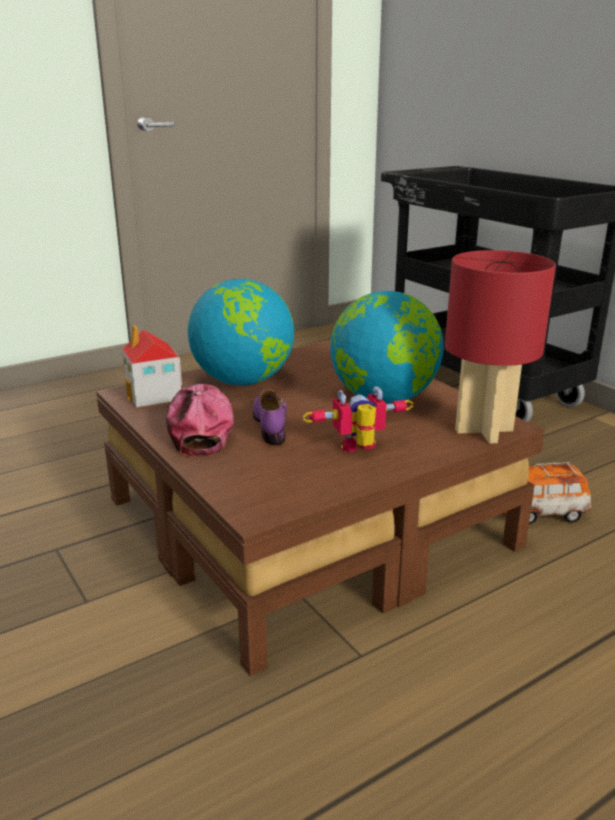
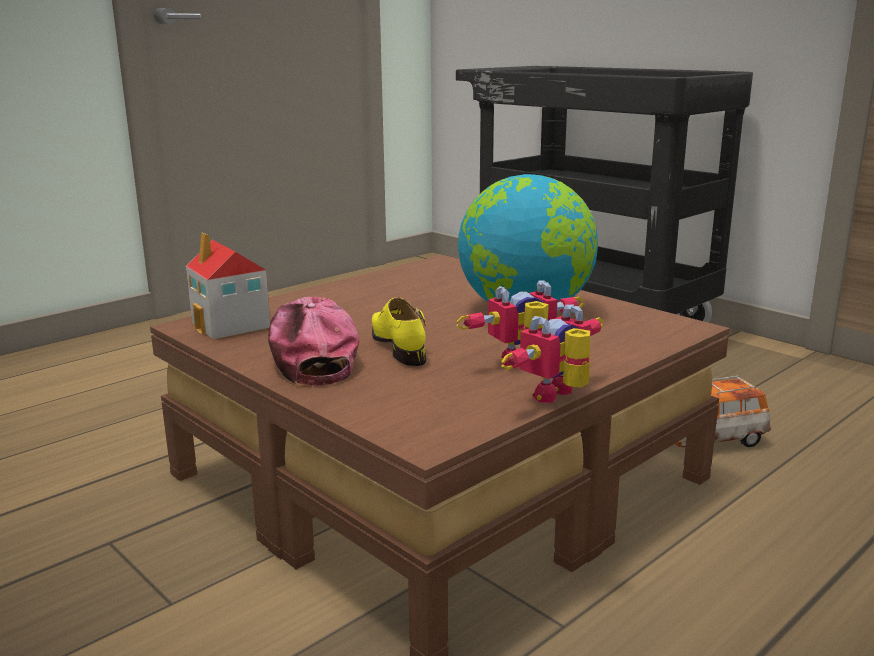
camera: 10 degrees left, 5 degrees down
(243, 381) = (342, 304): globe -> none
(270, 424) = (398, 345): purple shoe -> yellow shoe
(372, 483) = (560, 397): none -> toy robot
(483, 430) = (660, 333): red table lamp -> none

